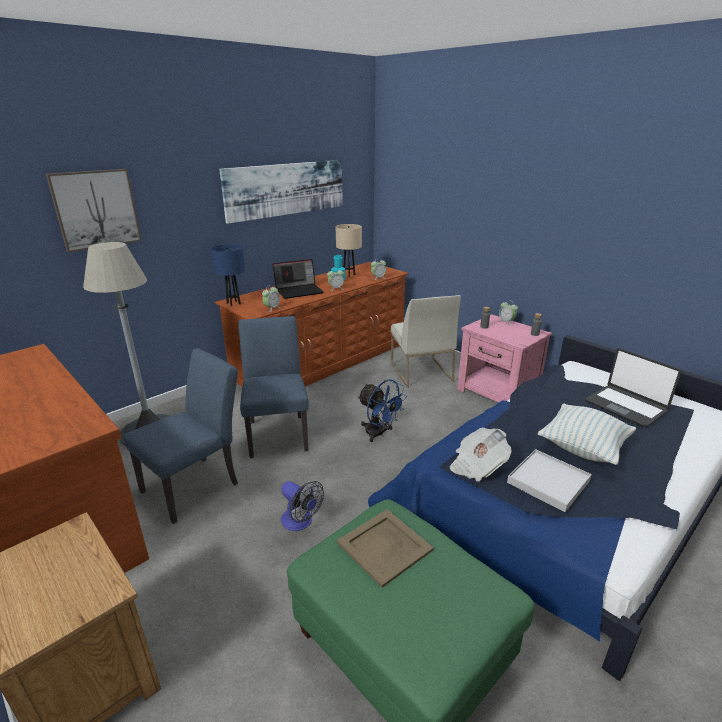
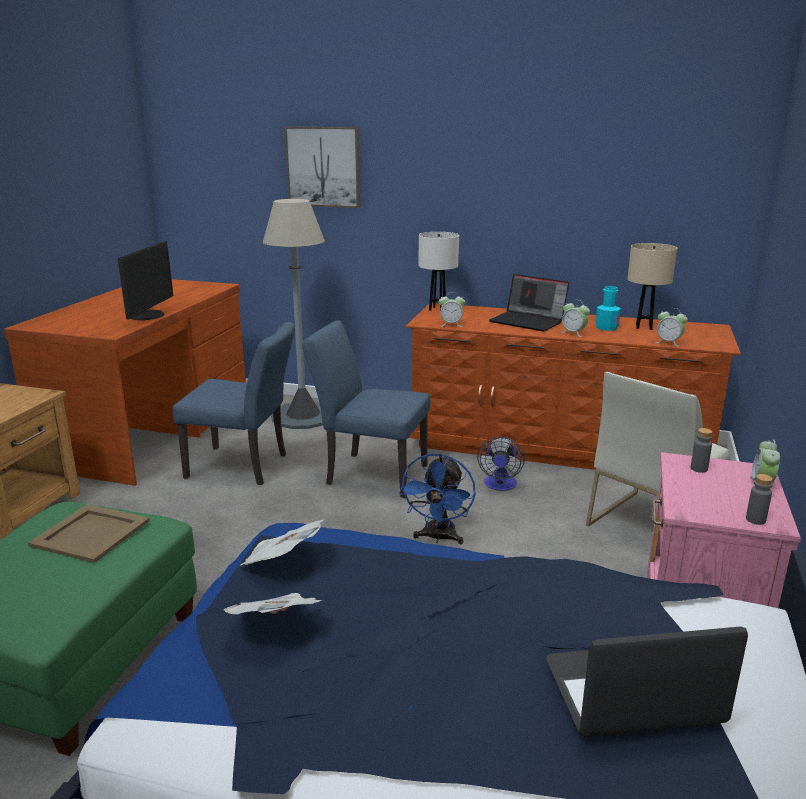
camera: 60 degrees right, 5 degrees down
(67, 400) = (148, 315): none -> monitor
(233, 303) = (437, 309): blue table lamp -> white table lamp
(277, 432) = (369, 473): blue chair -> blue chair turned 120 degrees counterclockwise
(286, 189) = (572, 174): picture -> none
(300, 522) = (227, 540): fan -> fan (500, 485)
(548, 482) = (277, 624): white tray -> newspaper
(583, 448) = (410, 652): pillow -> none
(625, 406) = (633, 694): laptop -> laptop turned 60 degrees clockwise

